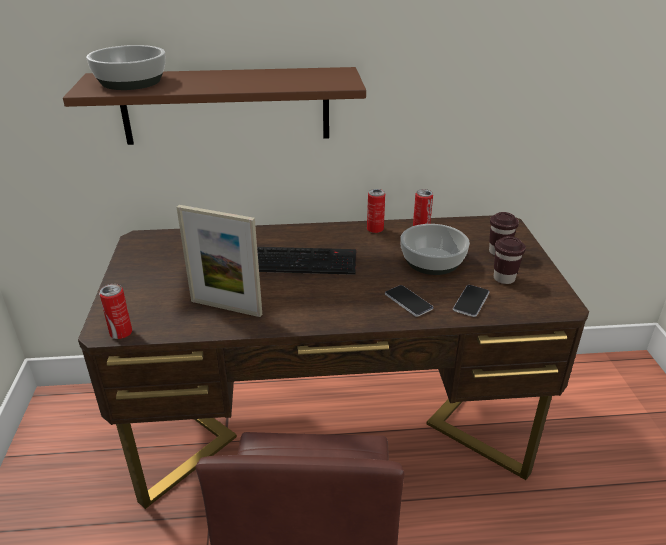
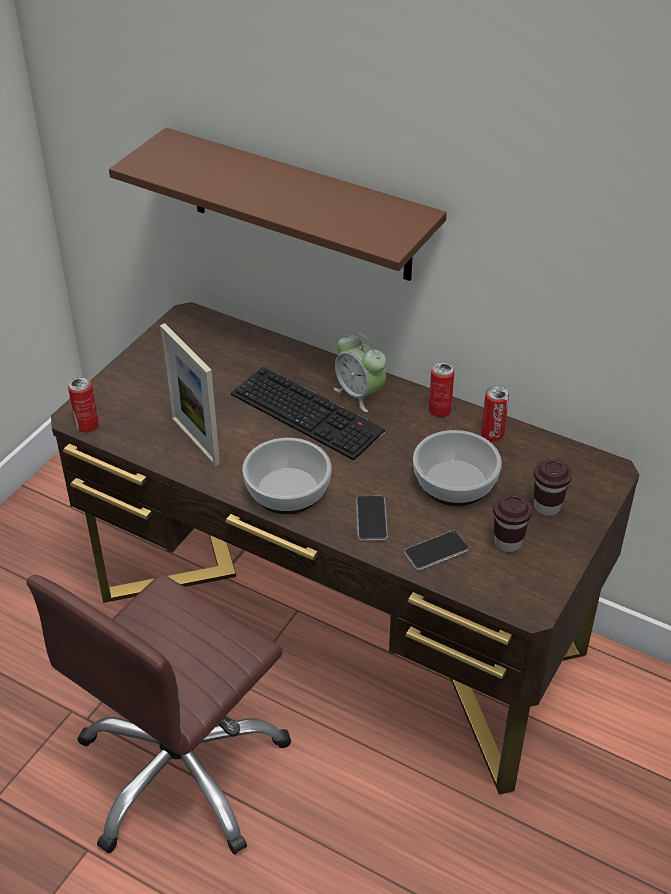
camera: 35 degrees right, 10 degrees up
(130, 82) = (188, 161): bowl -> bowl (286, 490)
(314, 239) = (359, 394): none -> alarm clock

